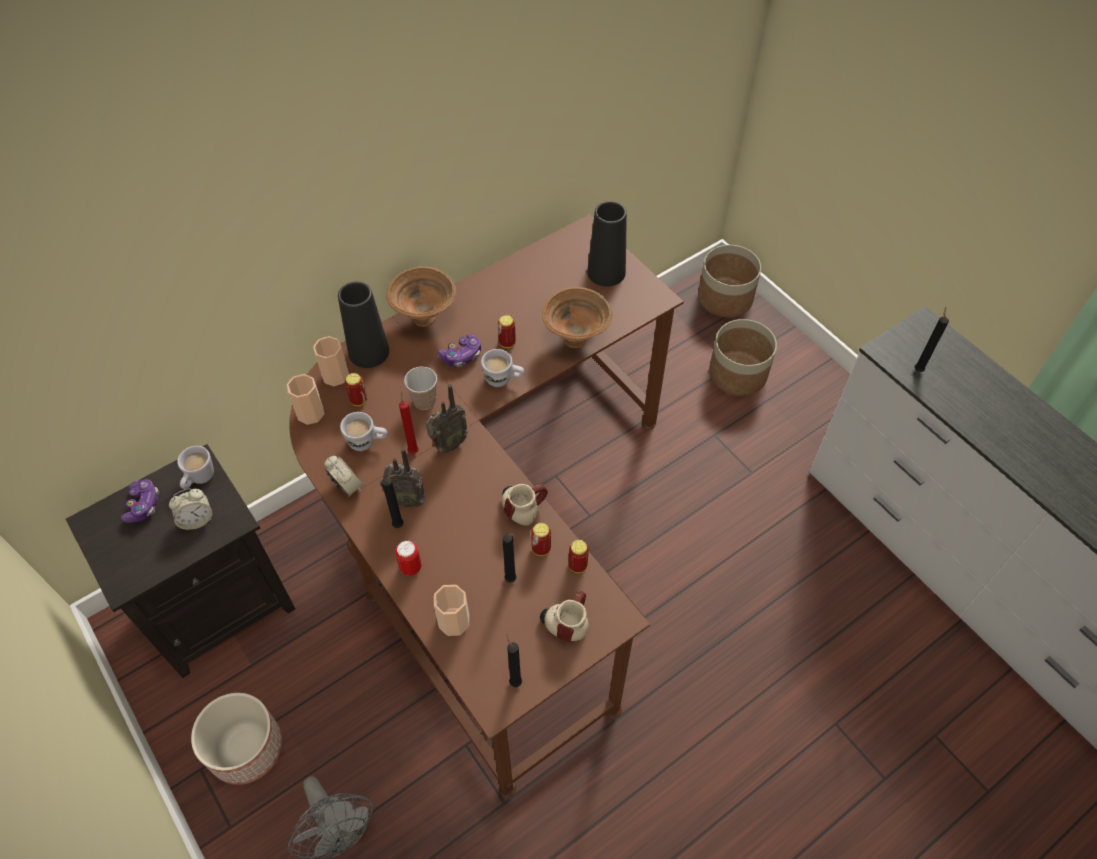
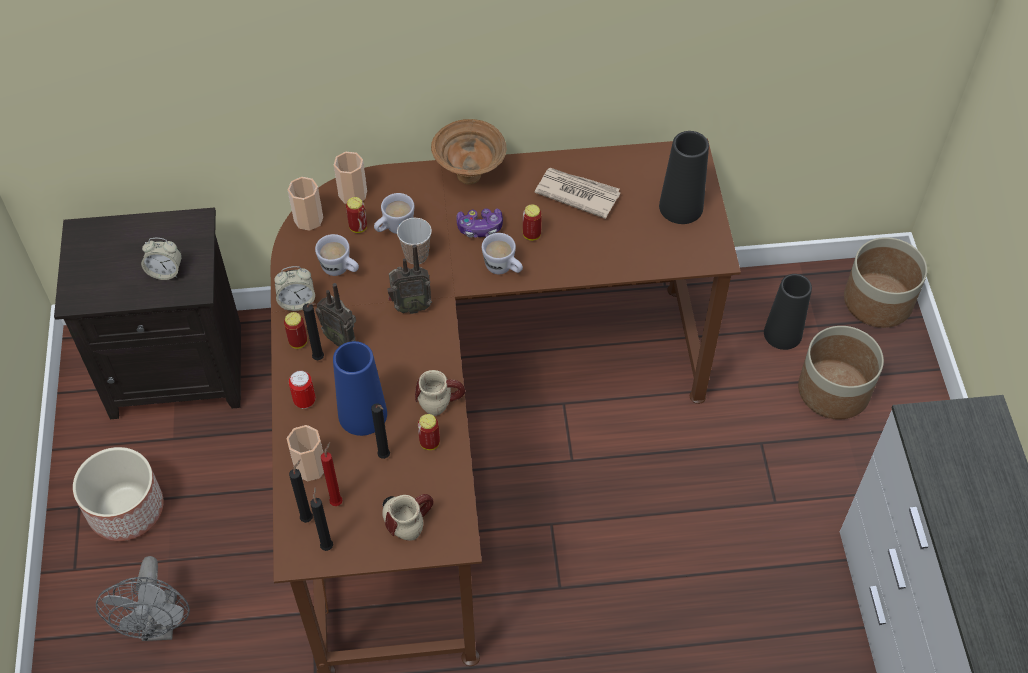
camera: 30 degrees right, 0 degrees up
(143, 505) = (130, 238): game controller -> none
(199, 479) = (188, 237): white mug -> white mug (394, 229)
(347, 487) = (297, 302): alarm clock -> alarm clock turned 90 degrees clockwise
(369, 352) = (397, 185): black vase -> black vase (782, 334)
(413, 450) = (376, 296): red candle -> red candle (337, 501)
(469, 553) = (362, 414): none -> blue vase
(520, 296) = (577, 193): none -> newspaper
(576, 339) = (602, 262): brown bowl -> none
(577, 565) = (452, 475): can -> can (298, 342)
(918, 369) = (940, 456): black candle -> black candle (308, 517)

